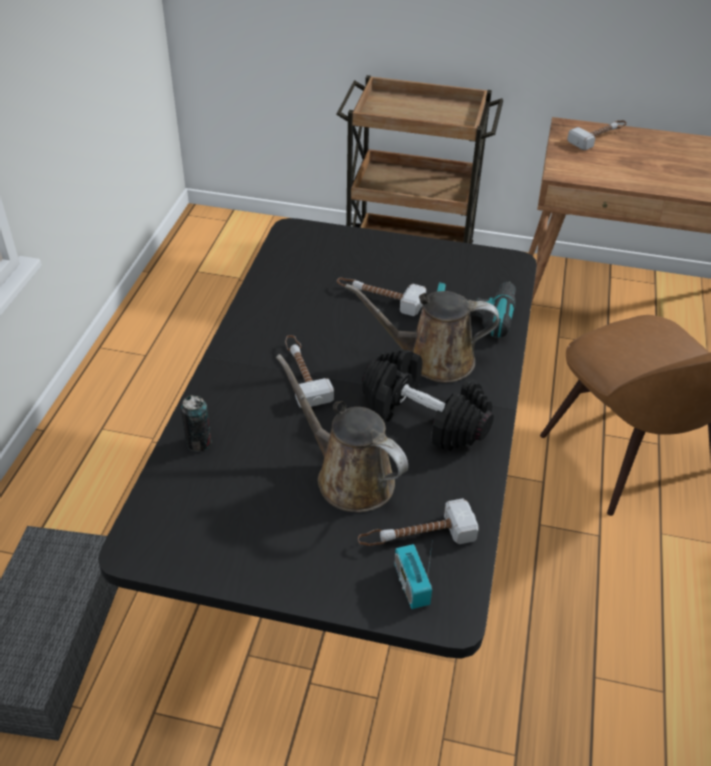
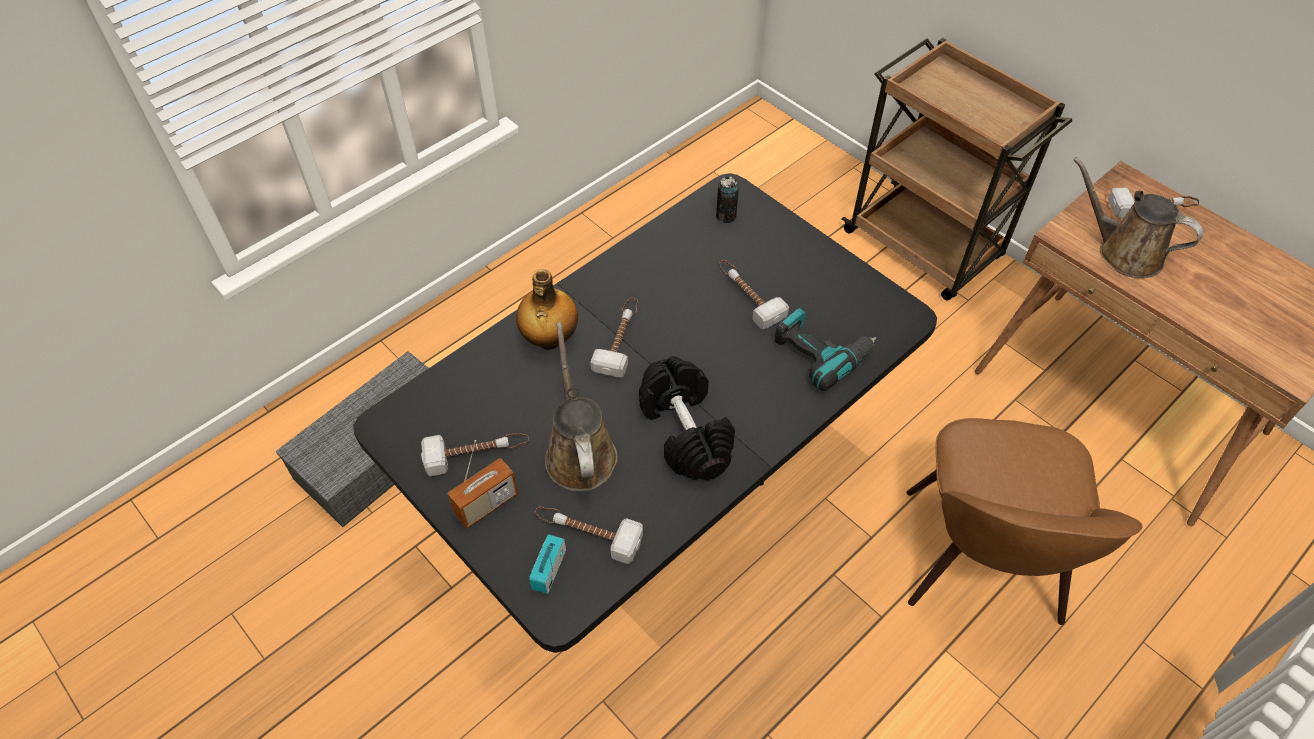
camera: 35 degrees right, 10 degrees up
(199, 443) = (493, 360): can -> can (726, 216)
(237, 402) = (549, 339): none -> bottle
(253, 525) = (477, 452): none -> hammer
(303, 563) = (486, 504): none -> radio
(432, 359) = (740, 380): brown watering can -> brown watering can (1123, 252)

